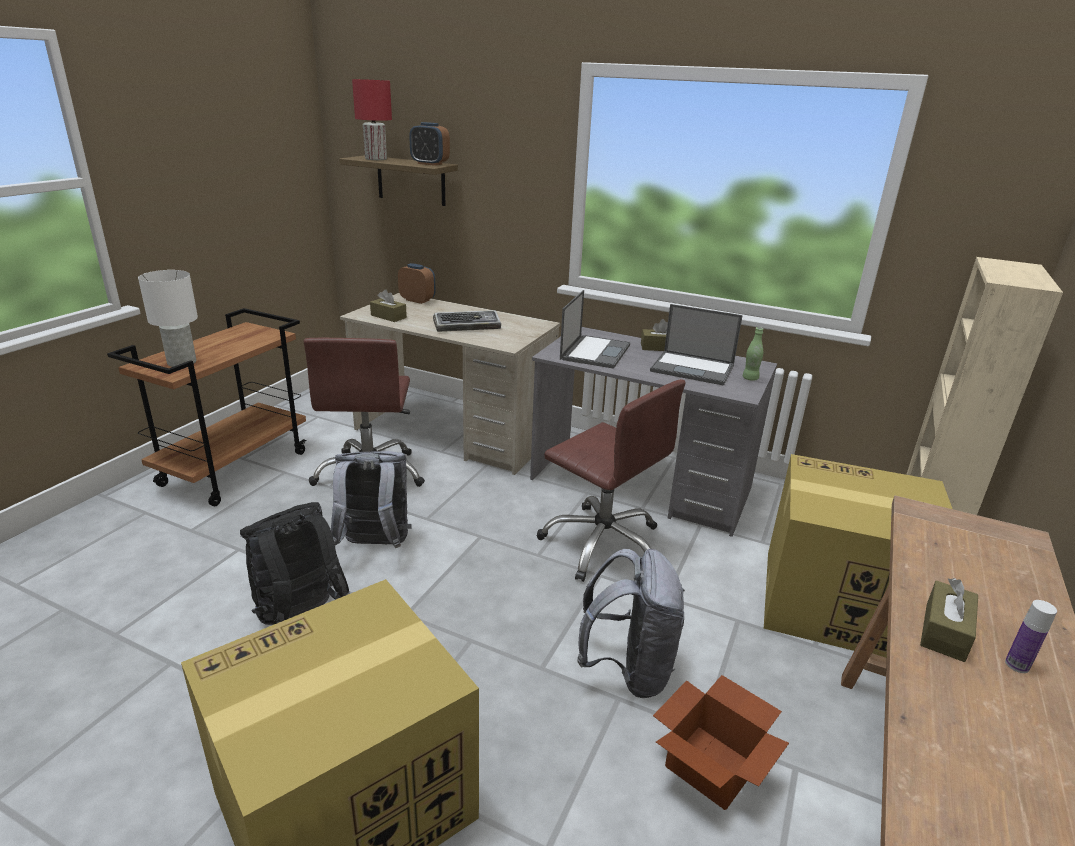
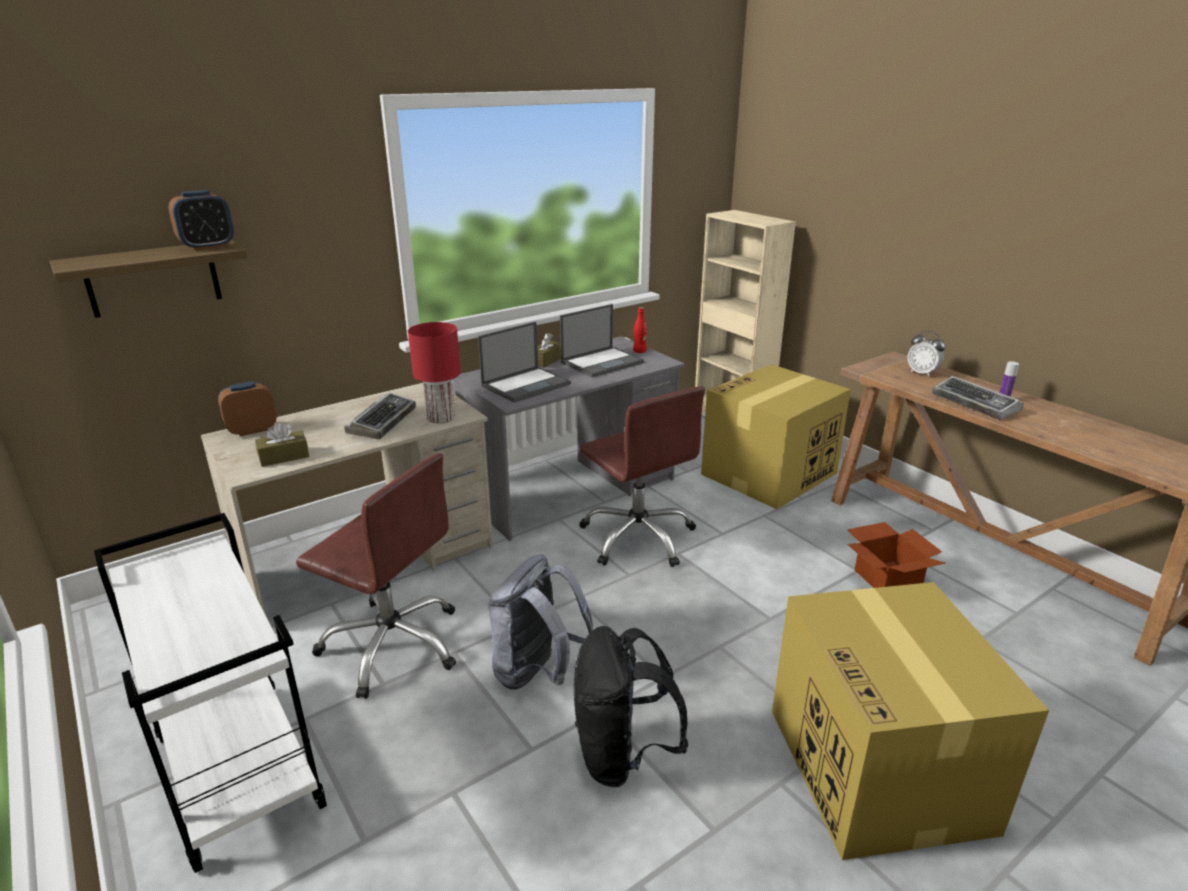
camera: 60 degrees left, 0 degrees up
(182, 362) = (215, 642): white table lamp -> none
(235, 468) = (236, 770): brown cart -> white cart
(375, 159) = (107, 260): red table lamp -> red table lamp (441, 418)
(595, 352) = (526, 385): laptop -> laptop turned 90 degrees clockwise
(603, 543) = (638, 537): brown office chair -> brown office chair turned 75 degrees clockwise
(628, 670) = (790, 578): grey backpack -> none
(750, 378) = (639, 351): green bottle -> red bottle
(944, 631) = (976, 404): brown tissue box -> keyboard
(994, 566) = (922, 373): none -> alarm clock

